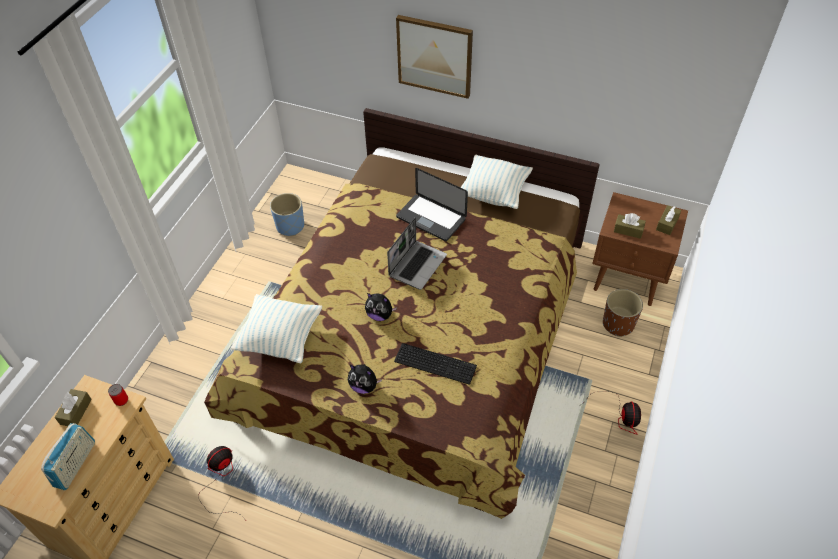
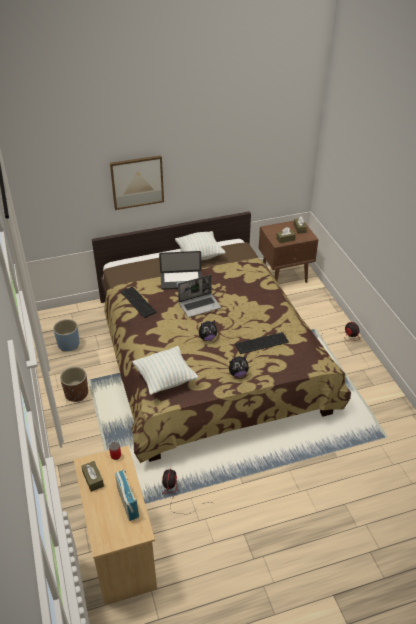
camera: 40 degrees left, 10 degrees down
(353, 220) = (137, 302): none -> keyboard
(417, 265) = (200, 305): laptop -> laptop turned 75 degrees clockwise
(618, 324) = (301, 298): brown planter -> brown planter (76, 393)

